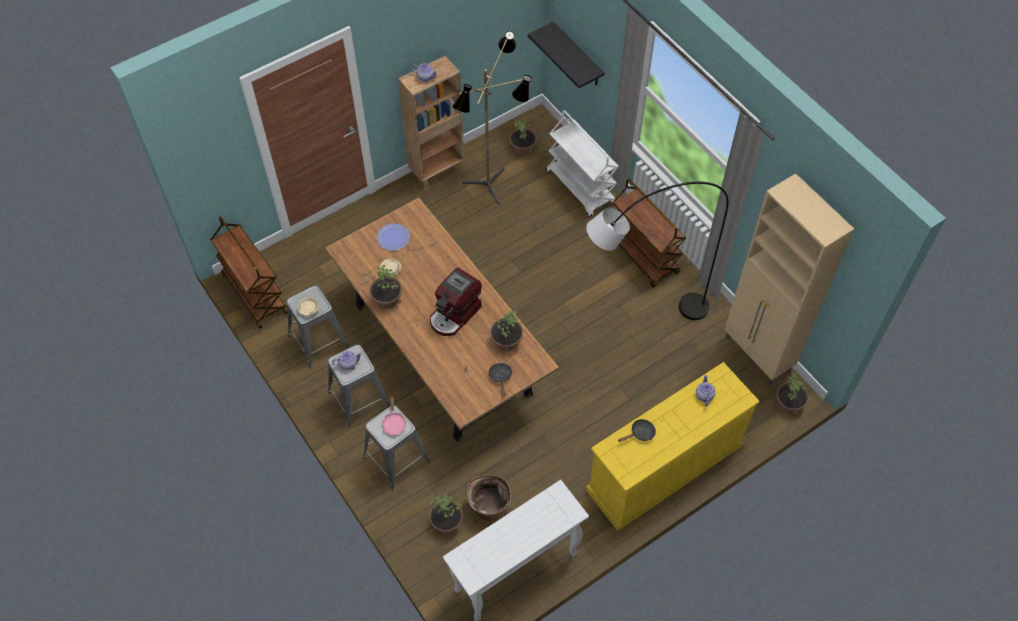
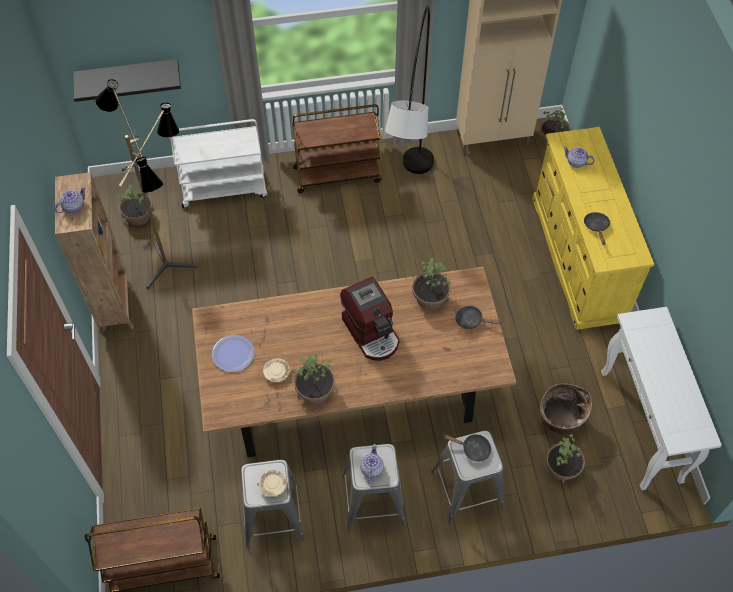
camera: 65 degrees left, 0 degrees up
(394, 423) = (472, 449): pink frying pan -> black frying pan

